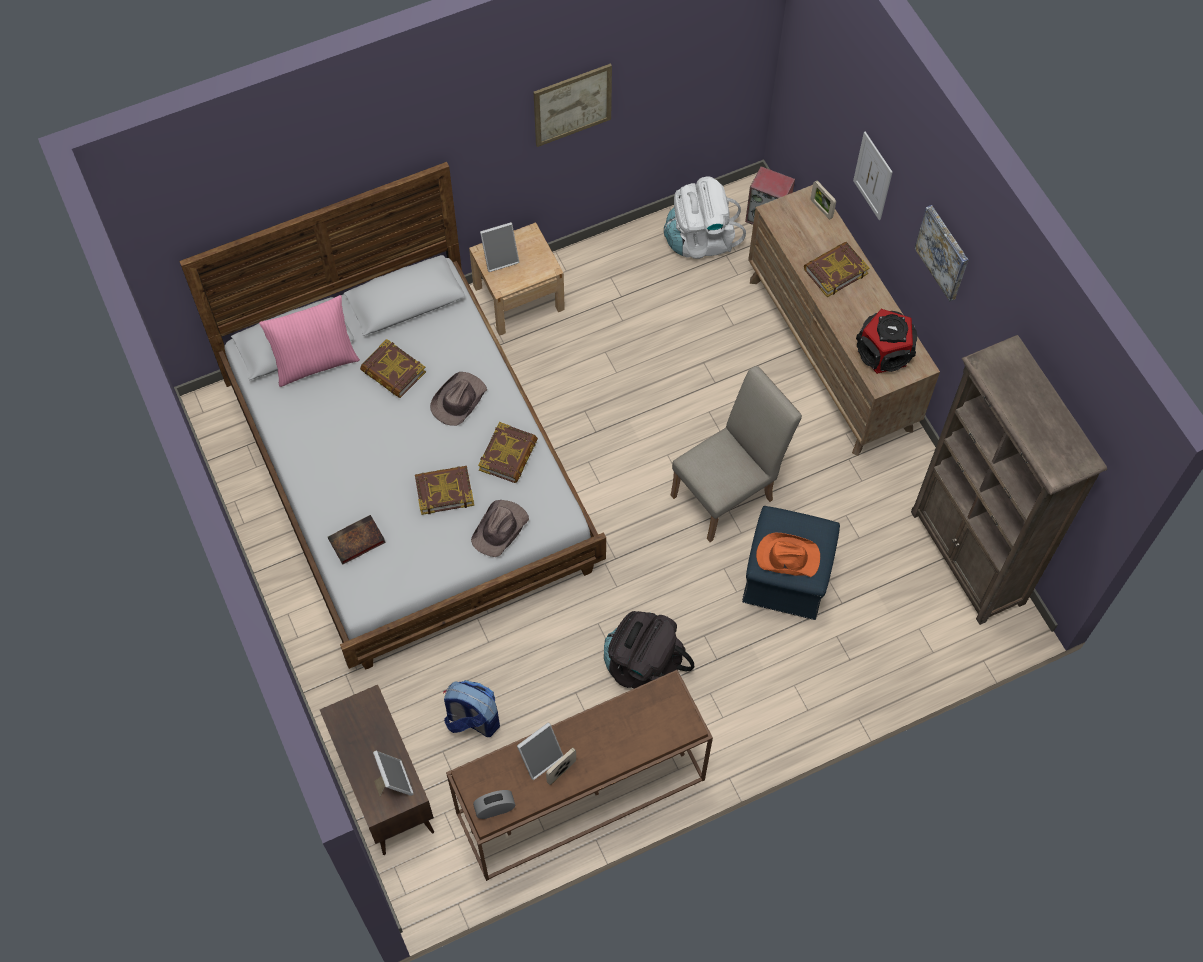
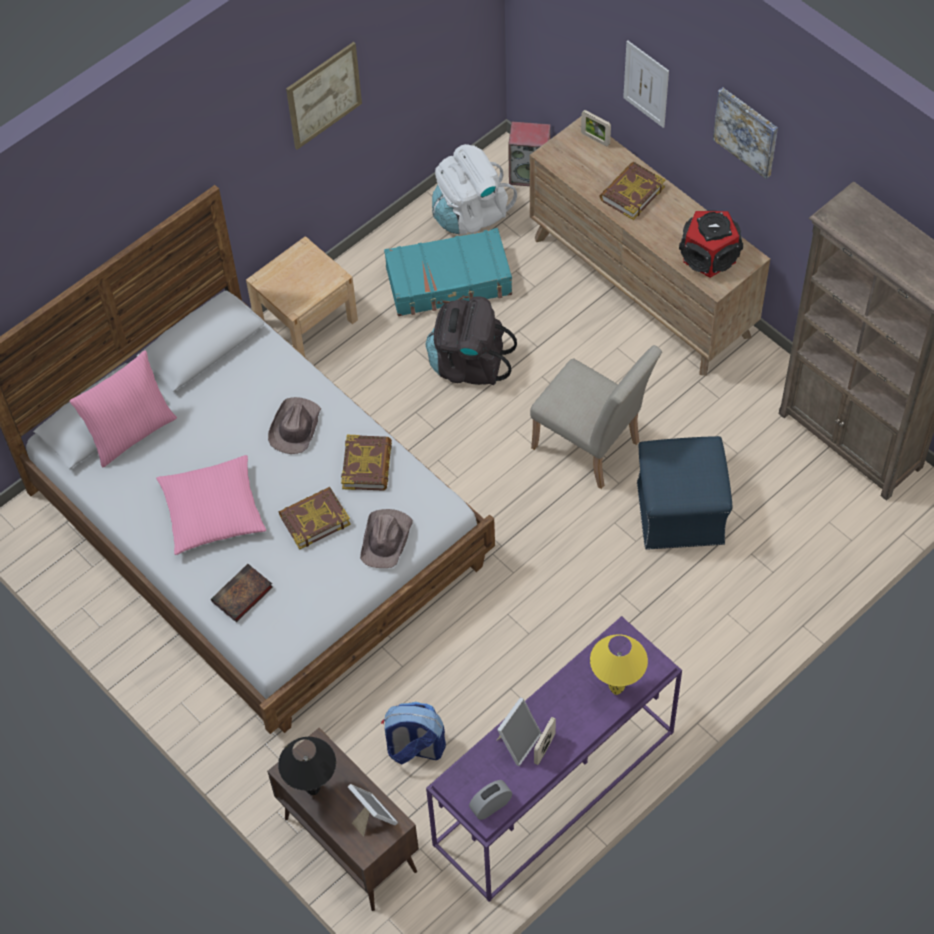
camera: 15 degrees left, 5 degrees down
(352, 739) = (312, 790): none -> black table lamp
(359, 456) = (213, 511): none -> pink pillow
(393, 372) = (216, 419): book -> none
(500, 258) = (282, 280): picture frame -> none
(580, 798) = (554, 790): brown console table -> purple console table
(643, 668) = (570, 643): black backpack -> black backpack (469, 364)
(645, 737) = (615, 690): none -> yellow table lamp
(658, 298) = (449, 282): none -> turquoise suitcase
(728, 494) = (592, 449): beige chair -> beige chair turned 90 degrees clockwise
(787, 557) = (682, 483): orange hat -> none

